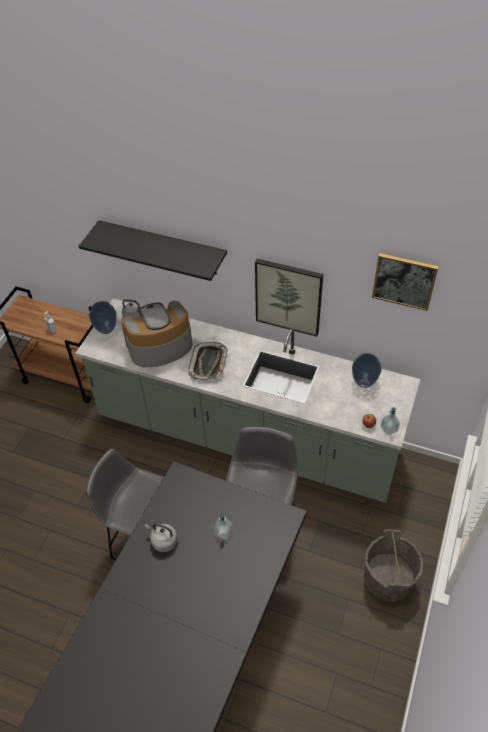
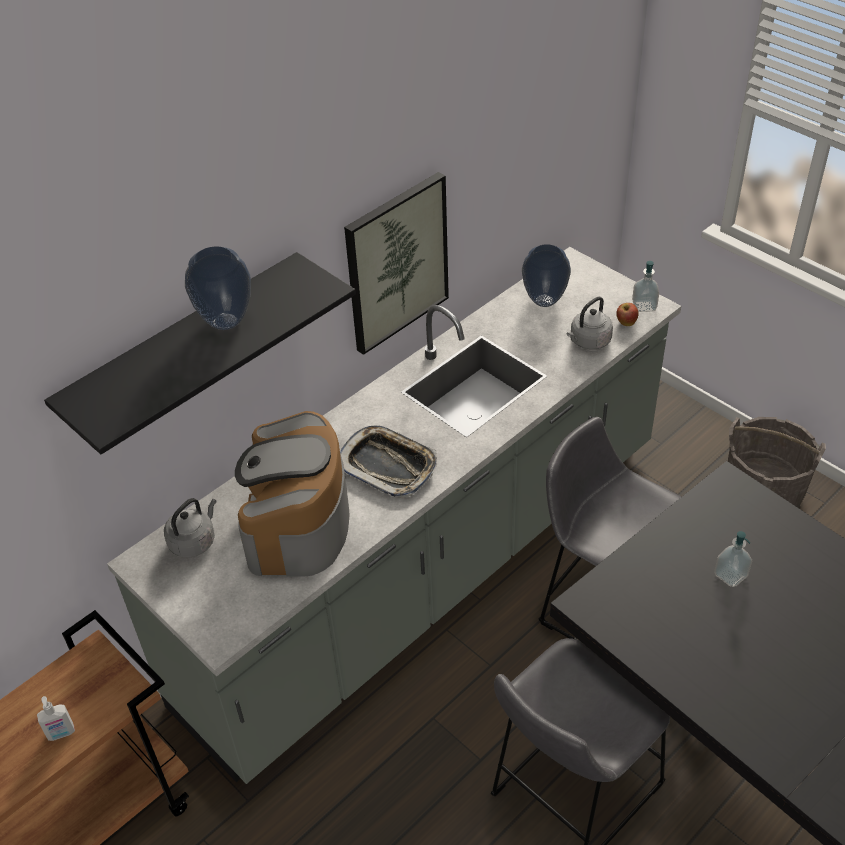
camera: 65 degrees left, 5 degrees down
(106, 329) = (189, 597): vase -> vase (225, 322)
(163, 541) = (718, 667): grey kettle -> grey kettle (588, 342)
(404, 281) = (533, 93): picture -> none

